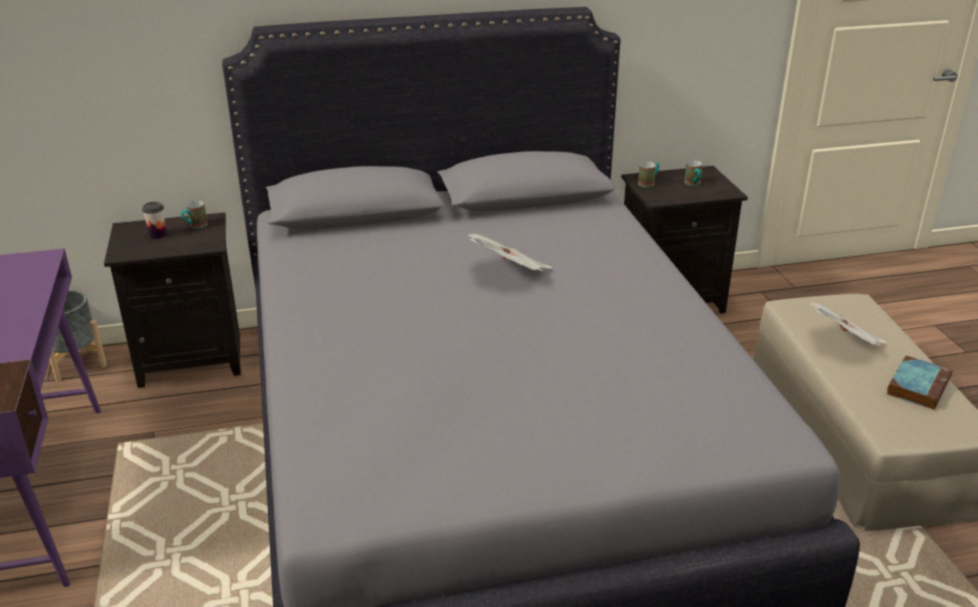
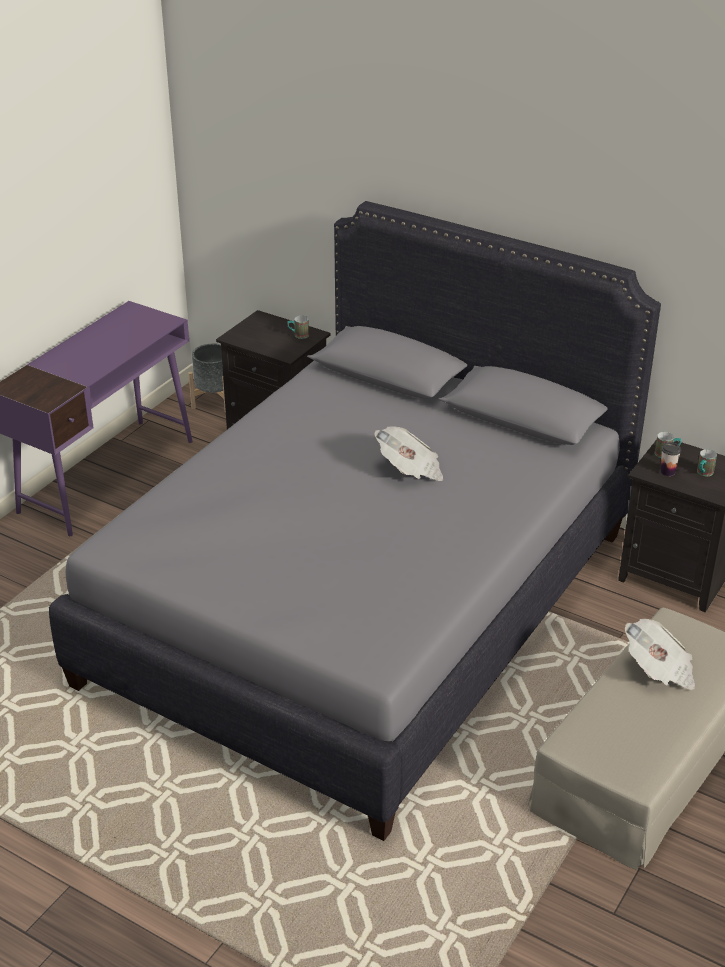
camera: 45 degrees right, 5 degrees up
(158, 235) = (269, 332): cup -> cup (667, 472)
(917, 386) = (653, 730): book -> none

